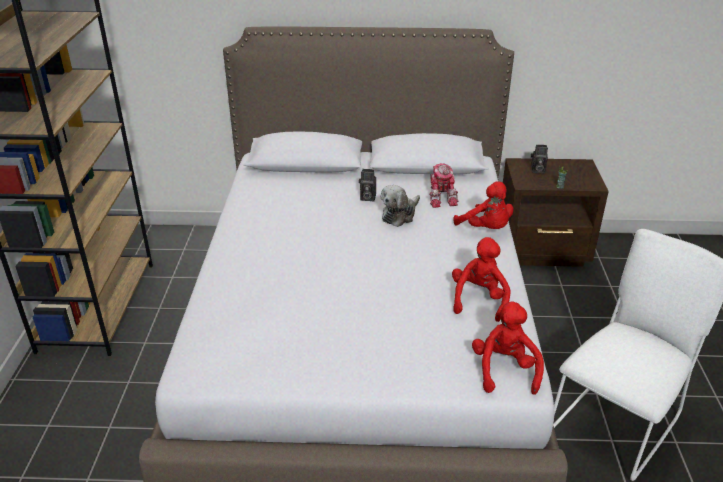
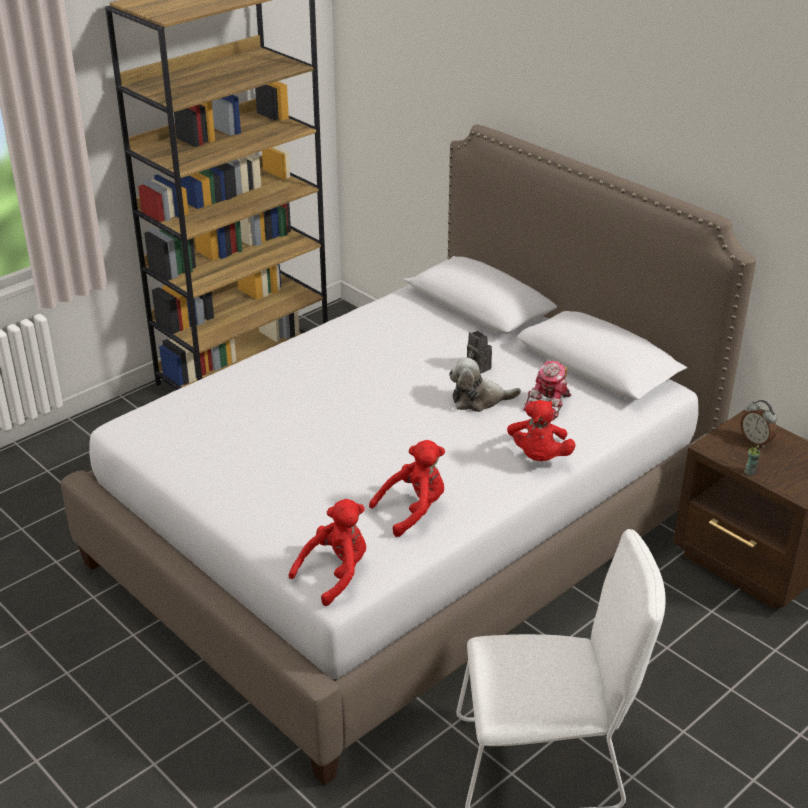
camera: 45 degrees right, 0 degrees up
(537, 170) = (756, 441): camera -> alarm clock

